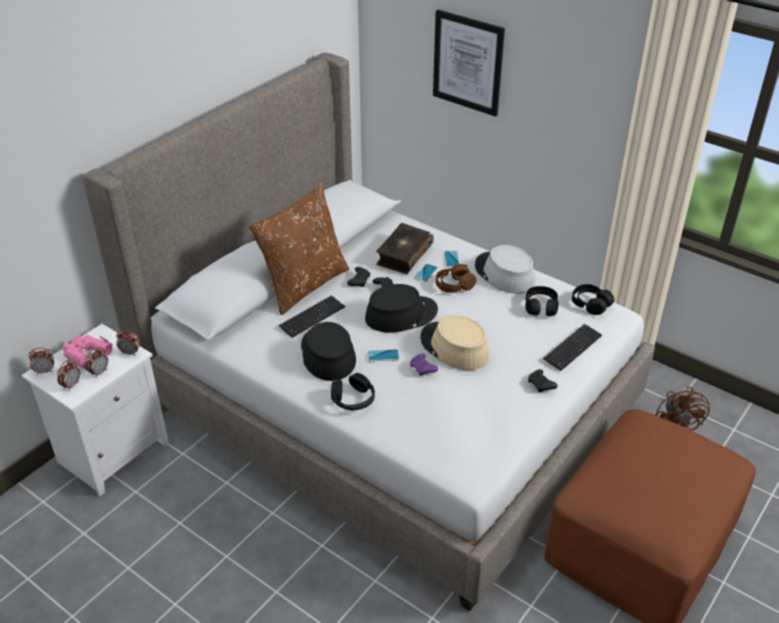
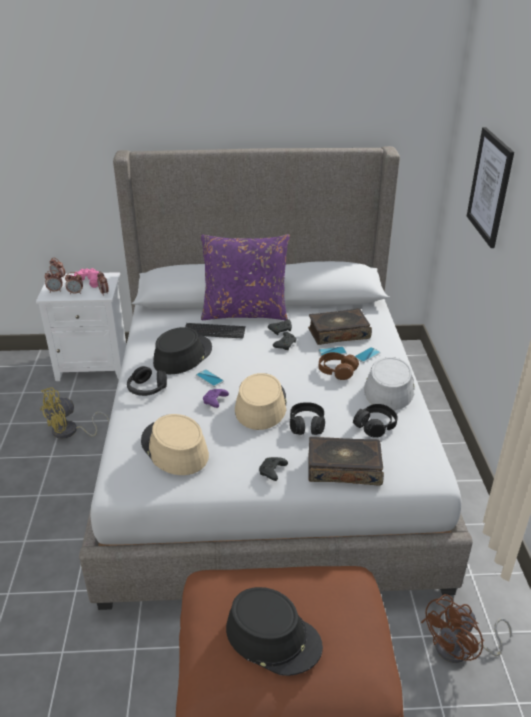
camera: 50 degrees right, 5 degrees down
(205, 523) = (70, 432): none -> yellow fan
(304, 284) = (245, 312): brown pillow -> purple pillow
(401, 314) = (266, 364): black hat -> black hat (273, 637)
(461, 422) = (174, 448): none -> beige hat
(572, 348) = (344, 468): keyboard -> book
(590, 304) = (421, 452): black headphones -> black headphones (307, 425)

